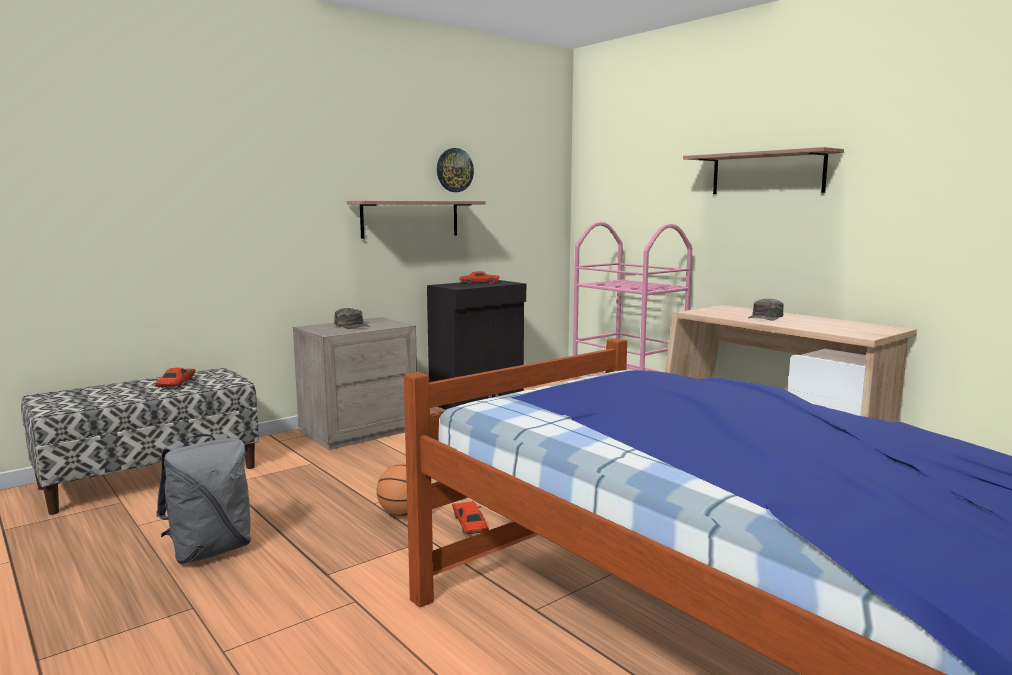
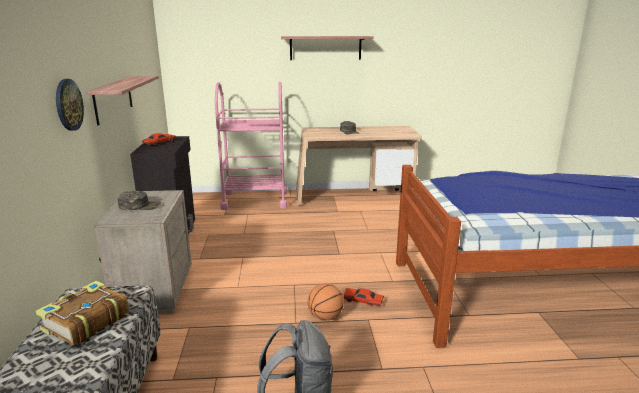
camera: 55 degrees left, 10 degrees up
(176, 384) = (85, 322): red toy car -> book
(454, 170) = (123, 50): wall clock -> wall clock (68, 105)

